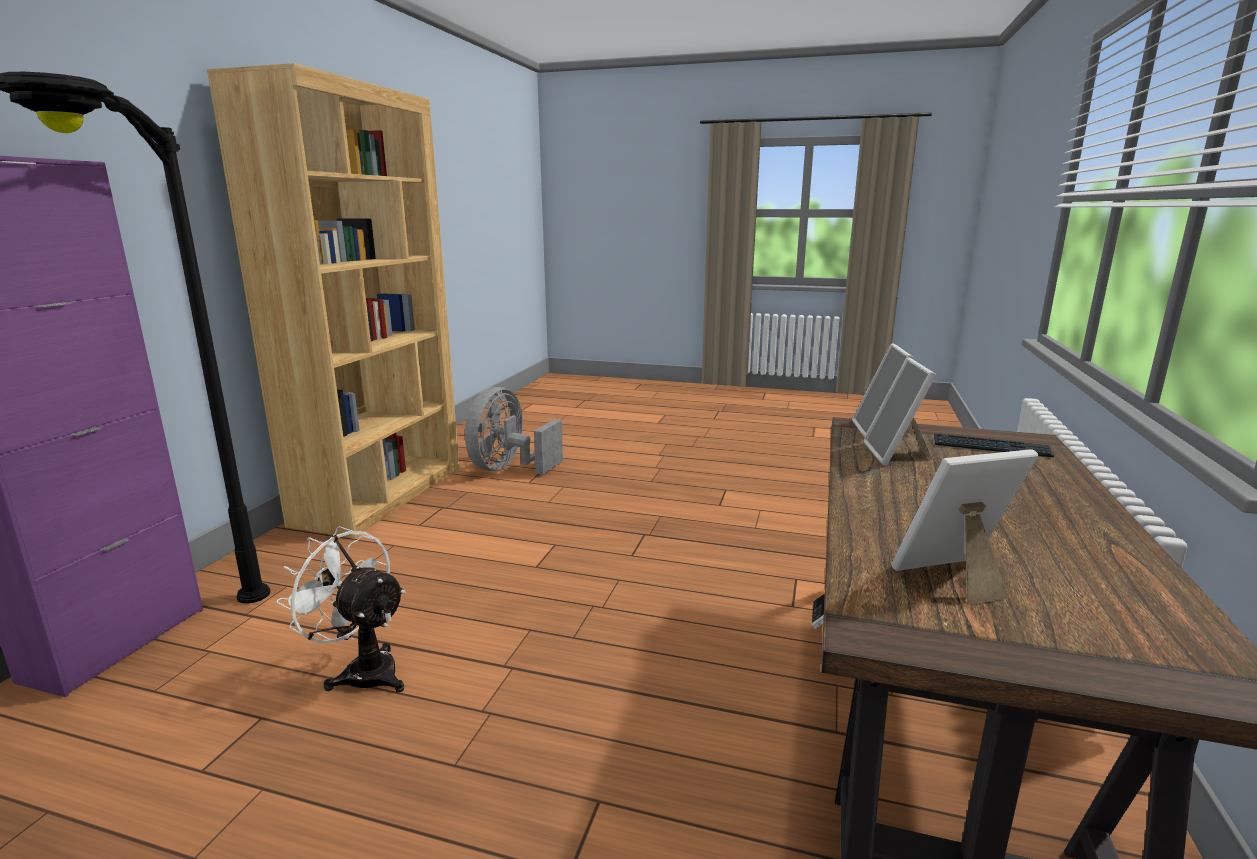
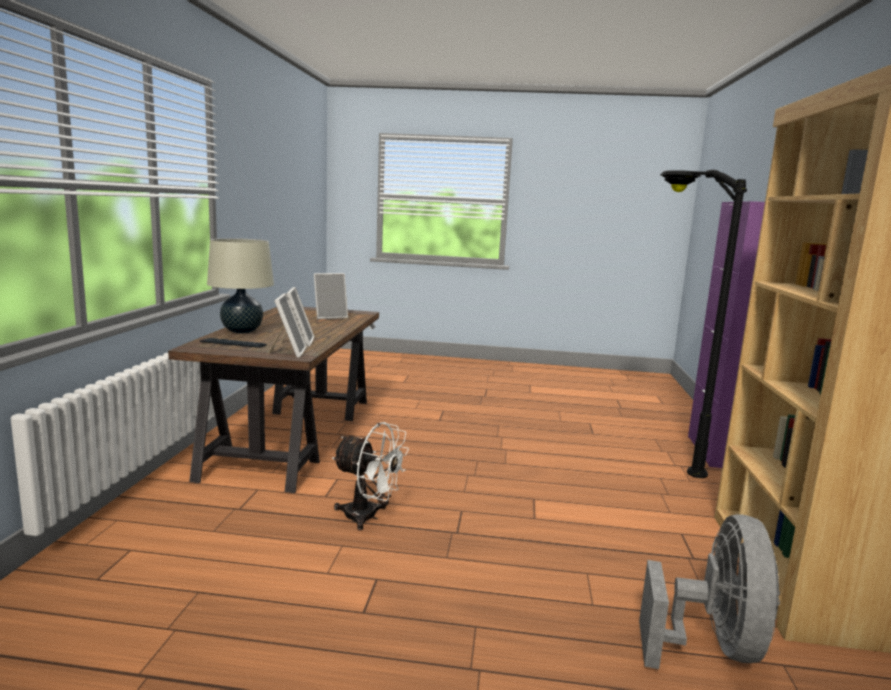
camera: 170 degrees right, 5 degrees down
(362, 670) = (574, 446): white fan -> white fan (368, 517)
(1052, 487) = (242, 331): none -> beige table lamp

